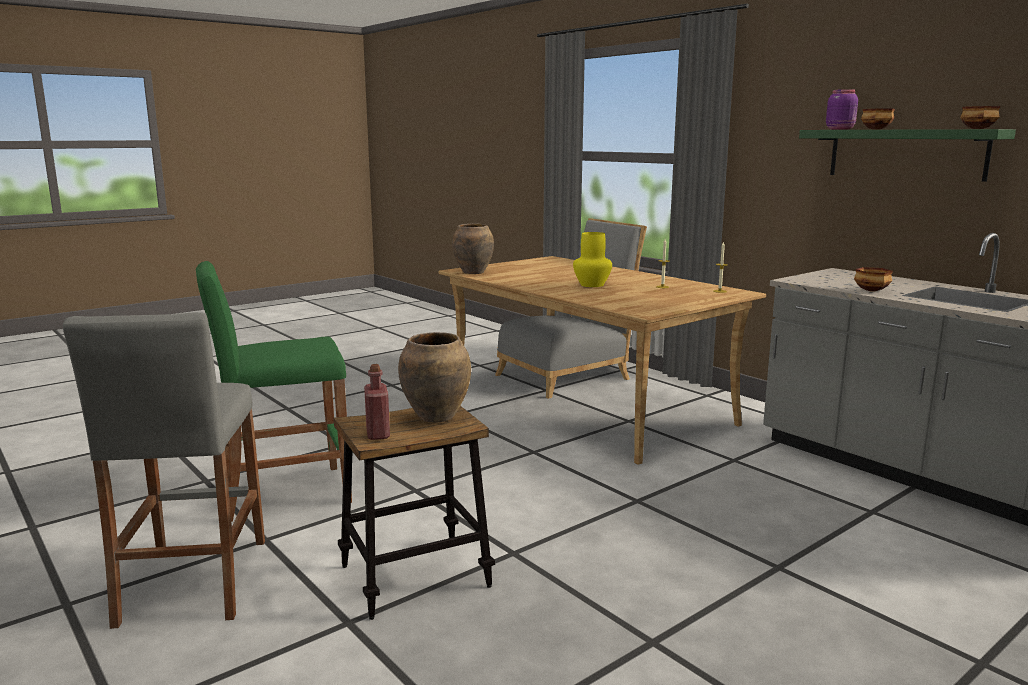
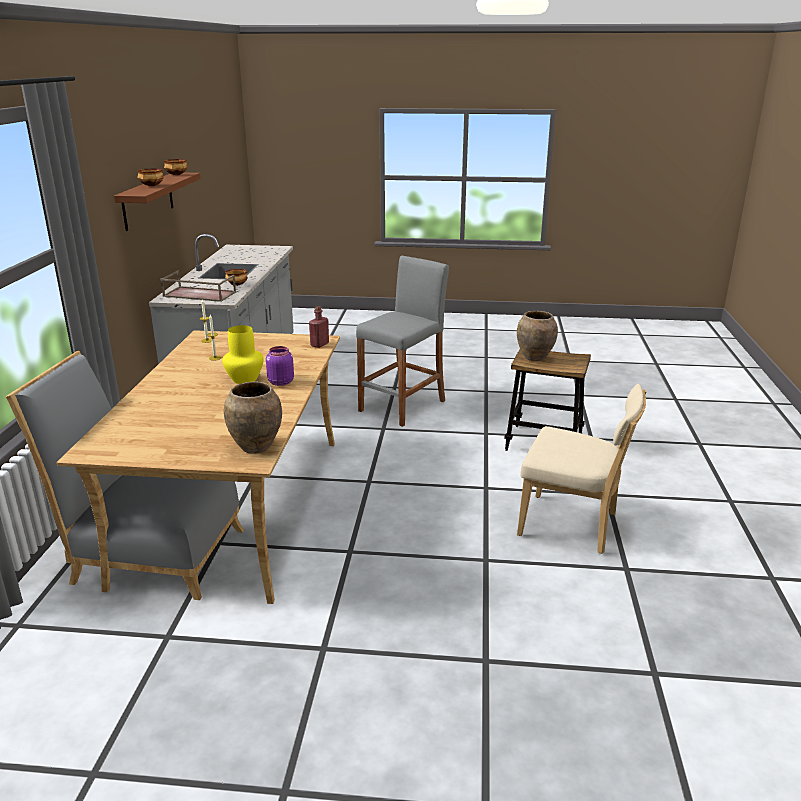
camera: 135 degrees left, 10 degrees up
(193, 581) = (657, 485): grey stool -> grey stool (403, 406)
(284, 493) = (573, 525): green stool -> beige chair
(378, 434) = (573, 358): red bottle -> red bottle (319, 344)
(840, 129) = (140, 190): purple jar -> purple jar (280, 382)
(840, 278) = (198, 294): none -> brown tray
(906, 154) = (148, 200): green shelf -> brown shelf

